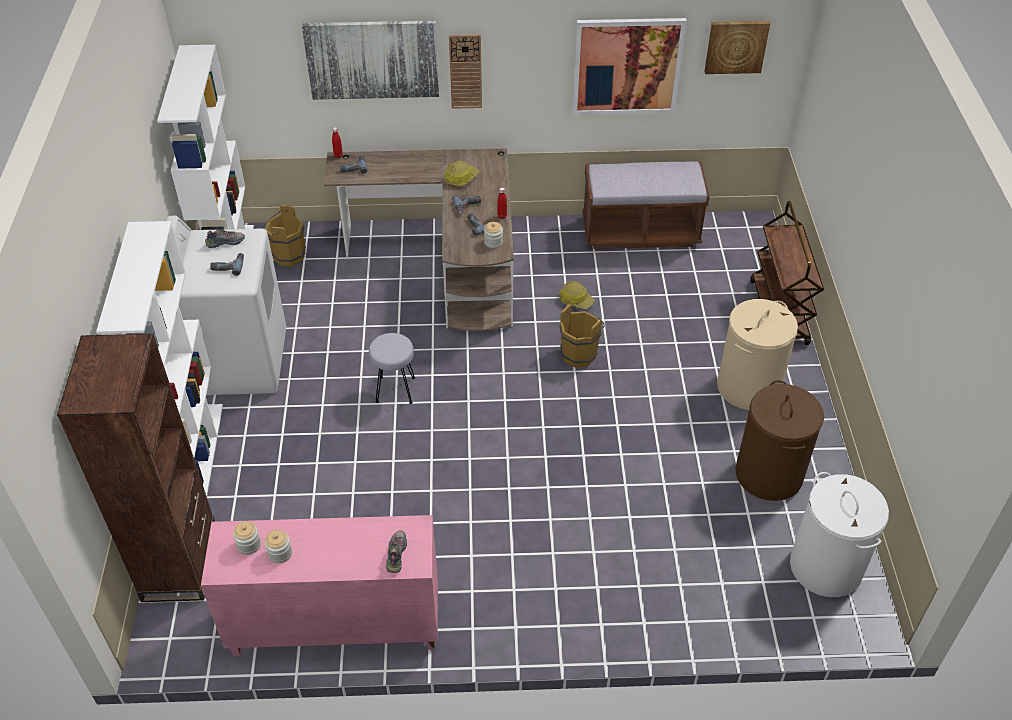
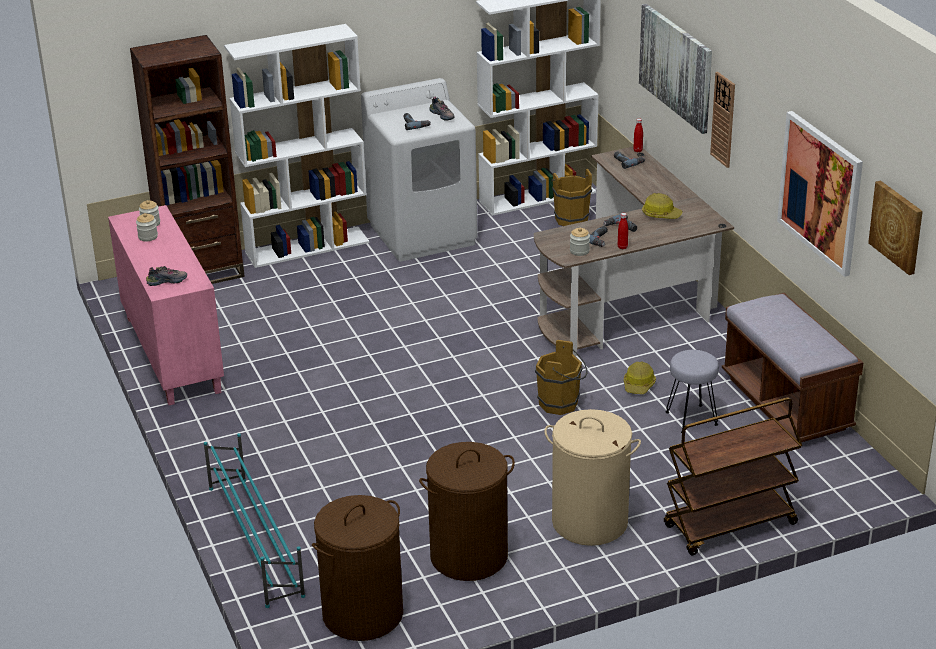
camera: 70 degrees right, 15 degrees down
(395, 390) = (440, 316): grey stool -> grey stool (690, 419)
(696, 622) = (255, 540): none -> turquoise shoe rack
(825, 567) = (362, 614): white laundry basket -> brown laundry basket

